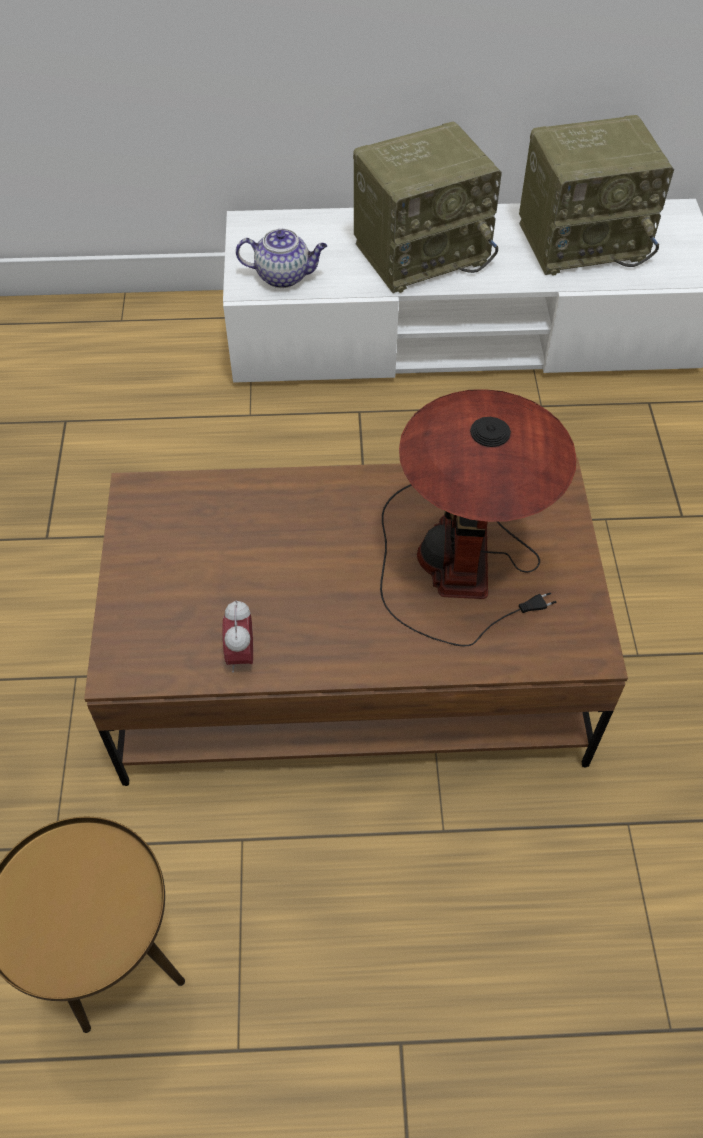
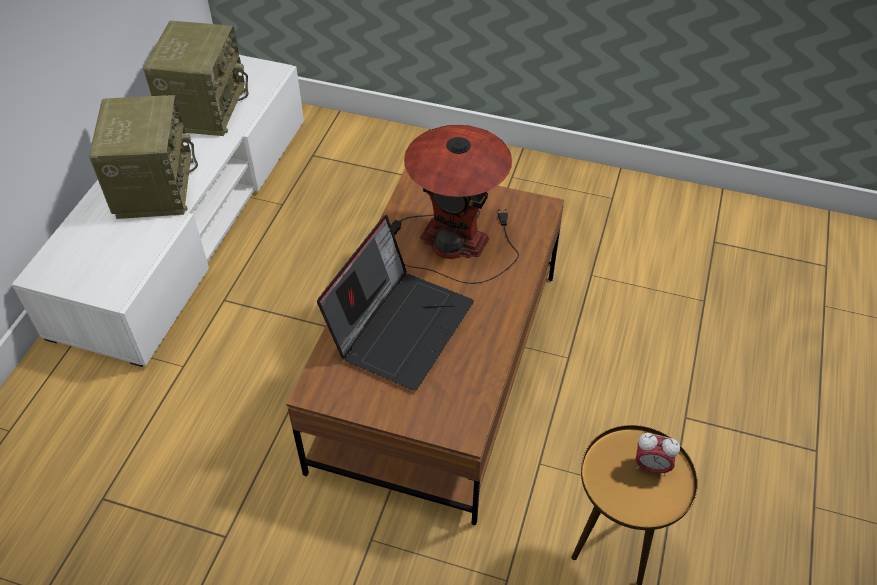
camera: 70 degrees left, 5 degrees down
(241, 655) = (481, 363): alarm clock -> alarm clock (651, 466)
(272, 544) = (400, 326): none -> laptop
(284, 276) = (119, 268): teapot -> none

